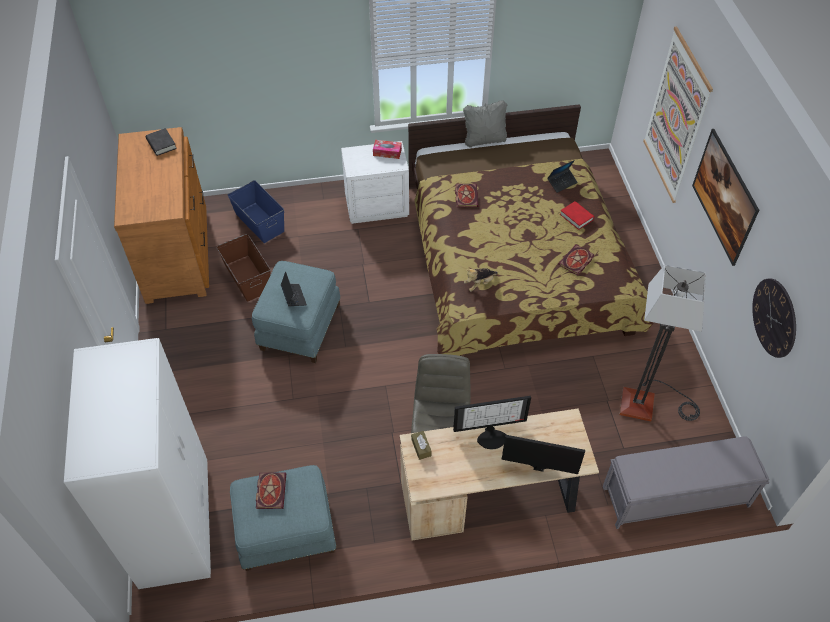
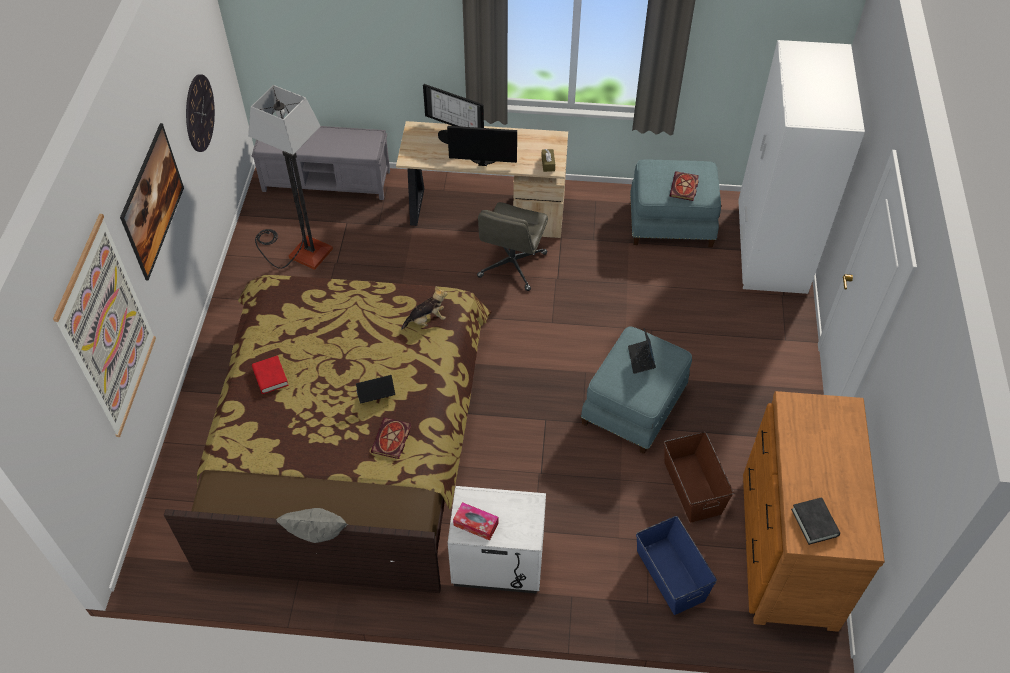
camera: 165 degrees left, 0 degrees up
(562, 182) = (257, 431): laptop -> laptop (375, 395)
(576, 262) = (306, 321): book -> none

